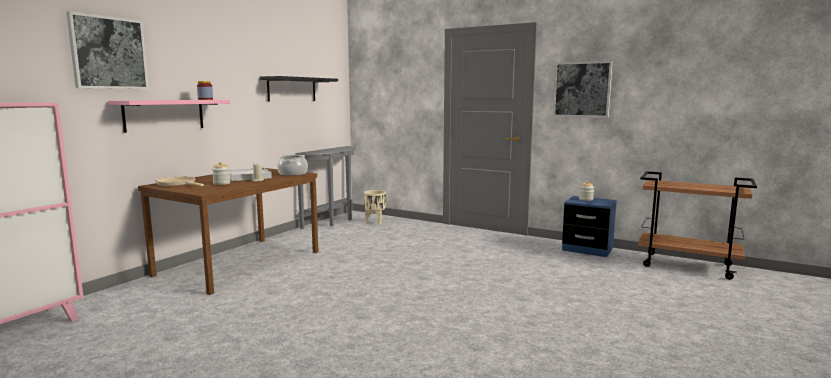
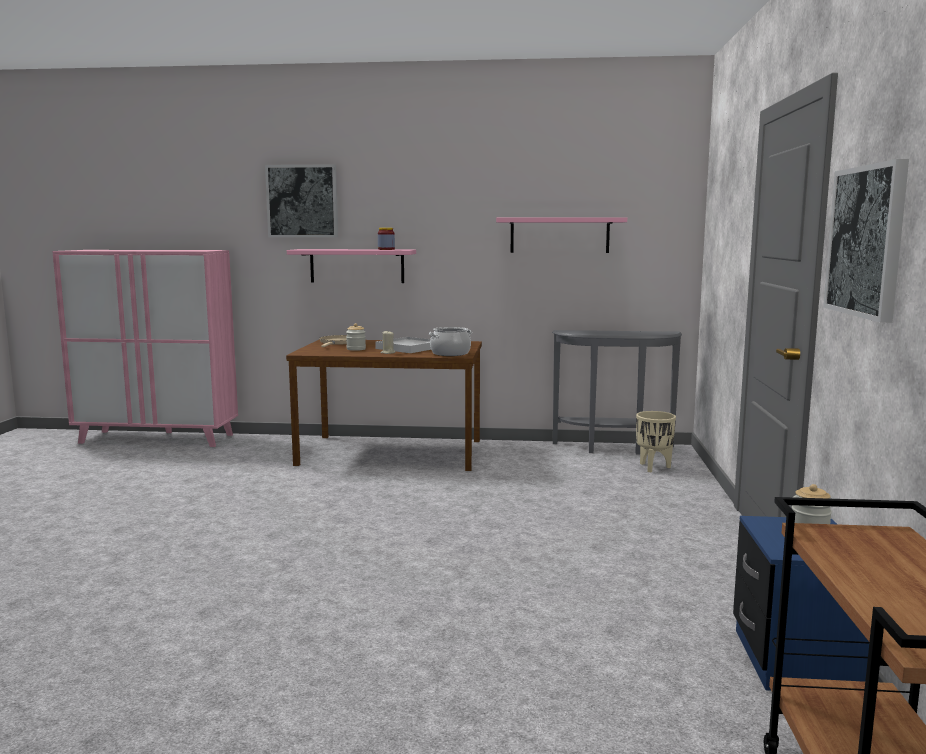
camera: 65 degrees right, 0 degrees up
(292, 89) = (559, 235): black shelf -> pink shelf

